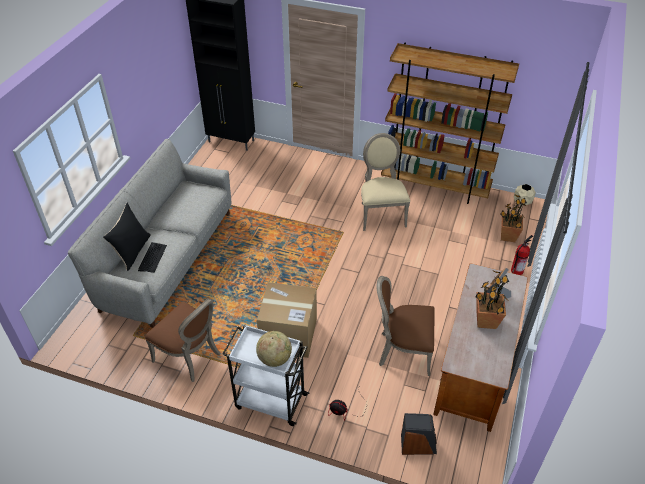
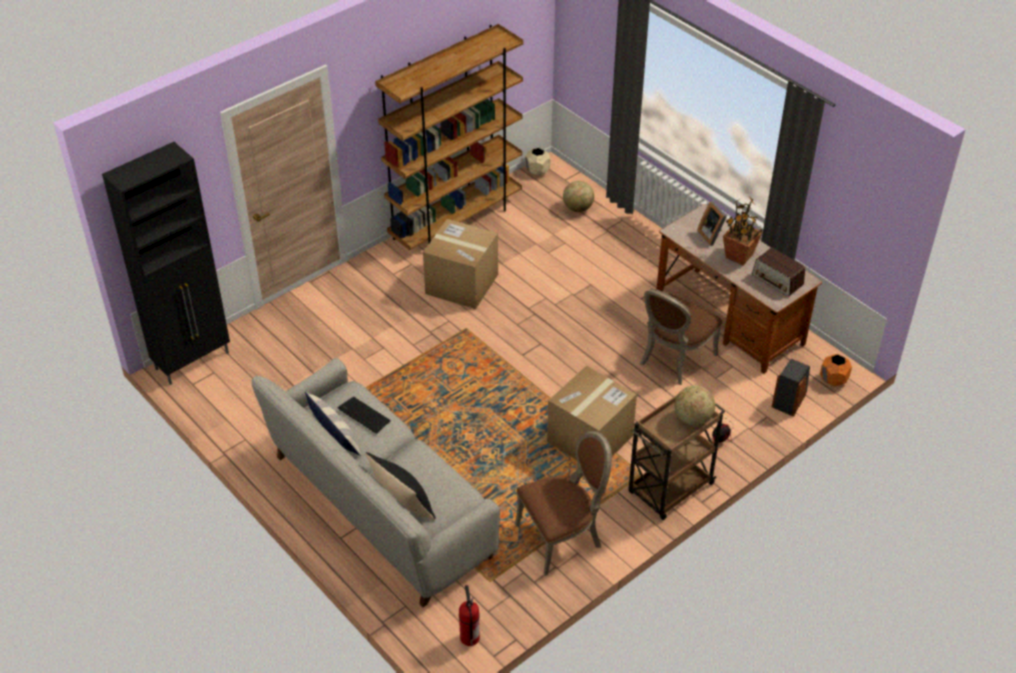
camera: 60 degrees left, 0 degrees up
(152, 258) = (432, 487): keyboard -> keyboard (364, 415)
(175, 200) = (334, 434): none -> pillow
(270, 401) = (669, 489): white cart -> brown cart
(381, 213) = (462, 284): beige chair -> cardboard box
(466, 469) = (833, 380): none -> orange planter
(480, 356) = (777, 280): none -> radio
(507, 236) = (578, 208): potted plant -> globe
(517, 270) = (629, 227): fire extinguisher -> fire extinguisher (469, 637)

